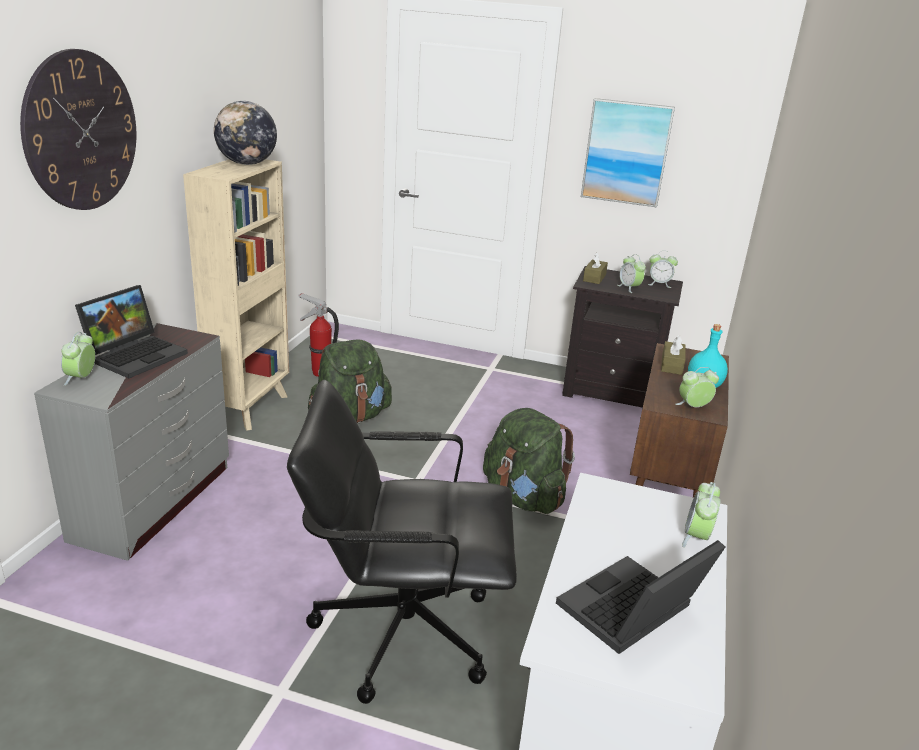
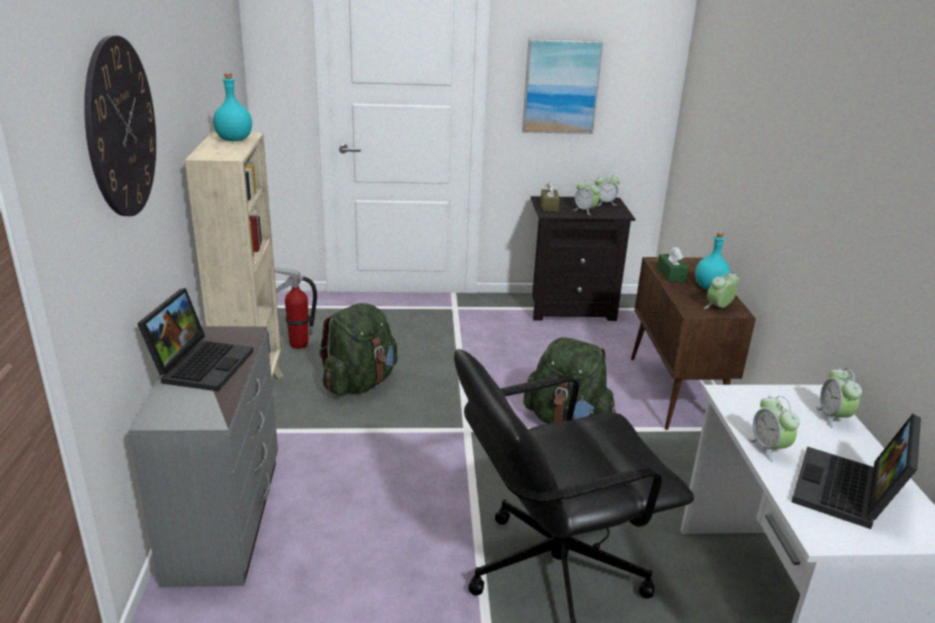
camera: 20 degrees left, 0 degrees up
(81, 378) = (166, 402): alarm clock -> alarm clock (769, 448)
(247, 164) = (234, 140): globe -> turquoise bottle
(671, 365) = (671, 274): brown tissue box -> green tissue box

